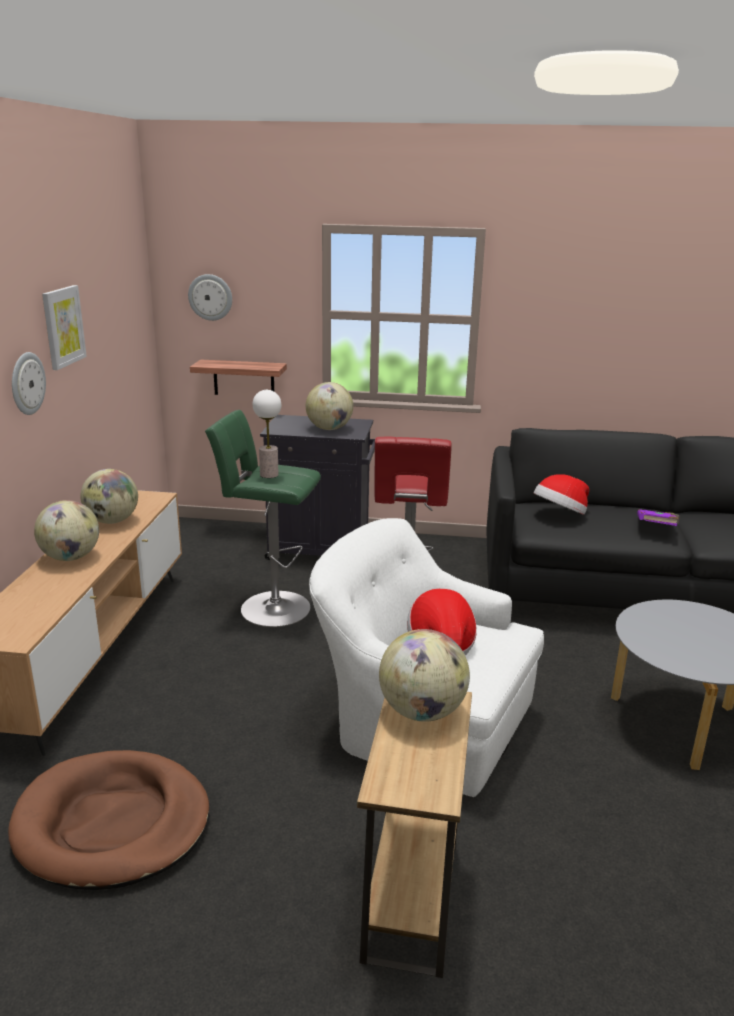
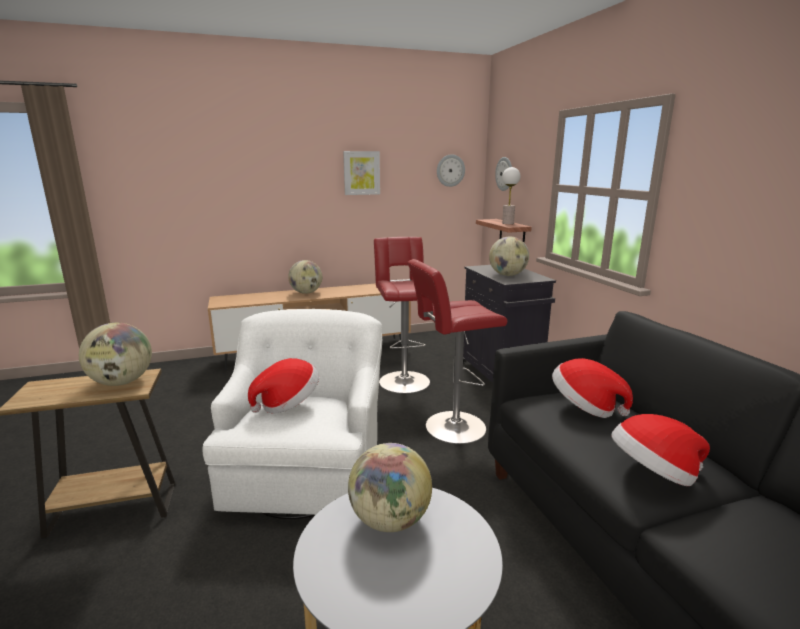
camera: 65 degrees right, 5 degrees down
(27, 383) = (317, 196): wall clock -> wall clock (450, 170)
(112, 521) = (356, 289): globe -> globe (390, 520)
(112, 824) = (177, 399): brown dog bed -> none
(269, 475) = (406, 282): table lamp -> table lamp (508, 223)
(270, 607) = (403, 380): green stool -> red stool
(656, 528) = (653, 474): purple book -> hat

